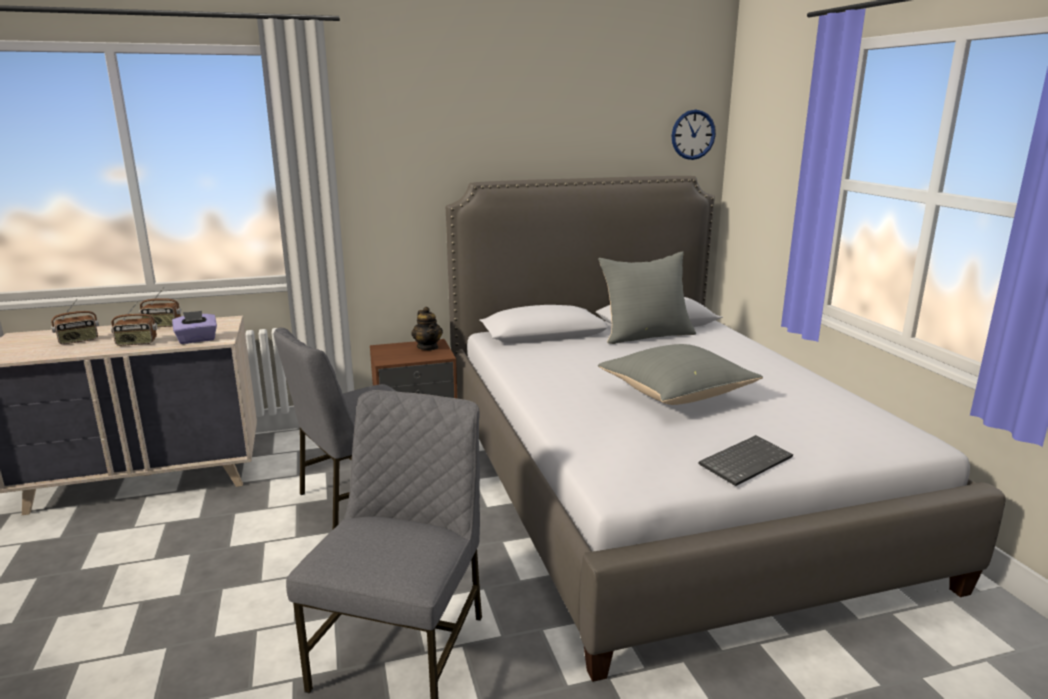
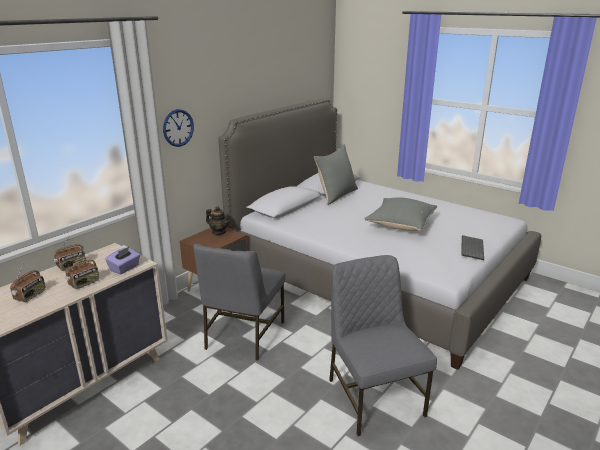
camera: 35 degrees left, 5 degrees up
(693, 134) = (321, 73): wall clock -> wall clock (178, 128)

